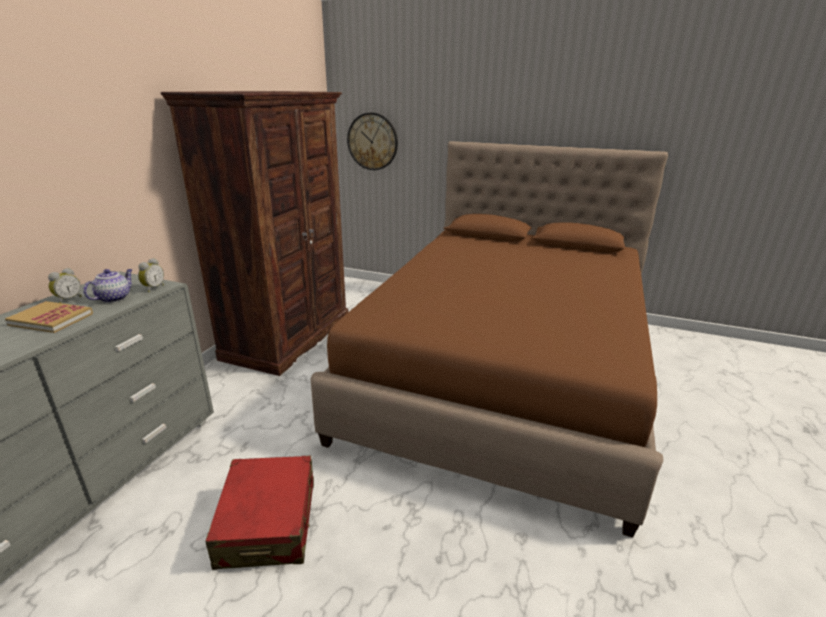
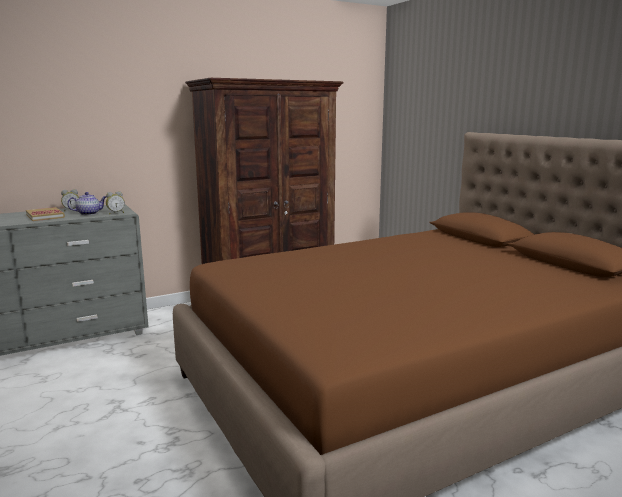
camera: 40 degrees right, 10 degrees down
(268, 523) = (88, 402): red suitcase -> none
(372, 141) = (411, 134): wall clock -> none

